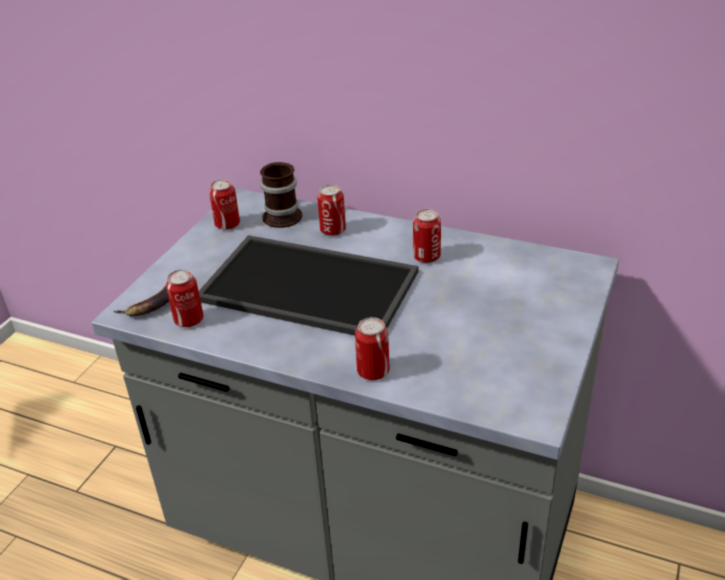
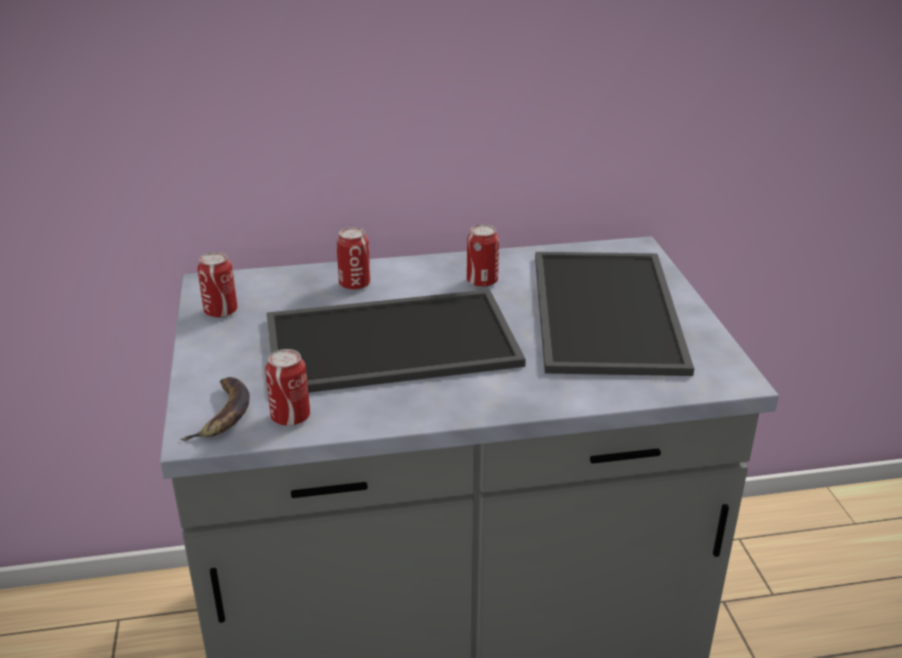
camera: 35 degrees left, 5 degrees down
(284, 214) = (280, 284): mug -> none
(373, 371) = (551, 395): can -> none
(498, 318) = (610, 312): none -> tray

